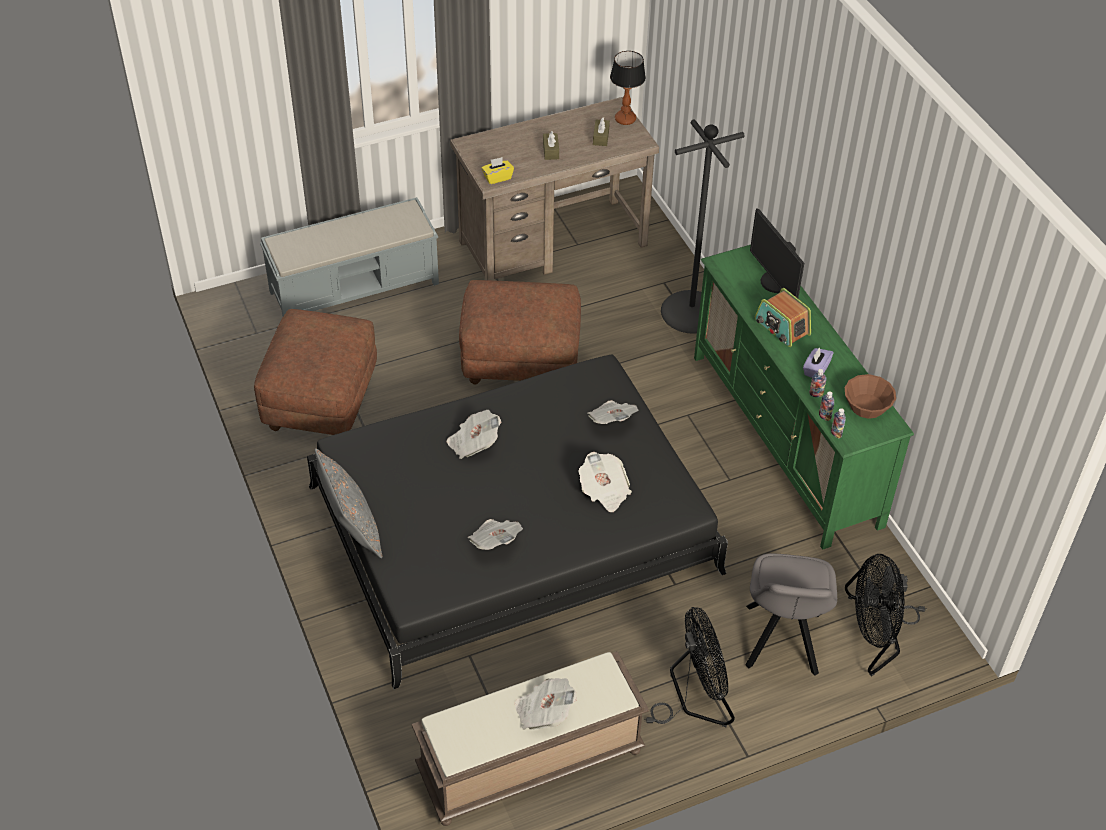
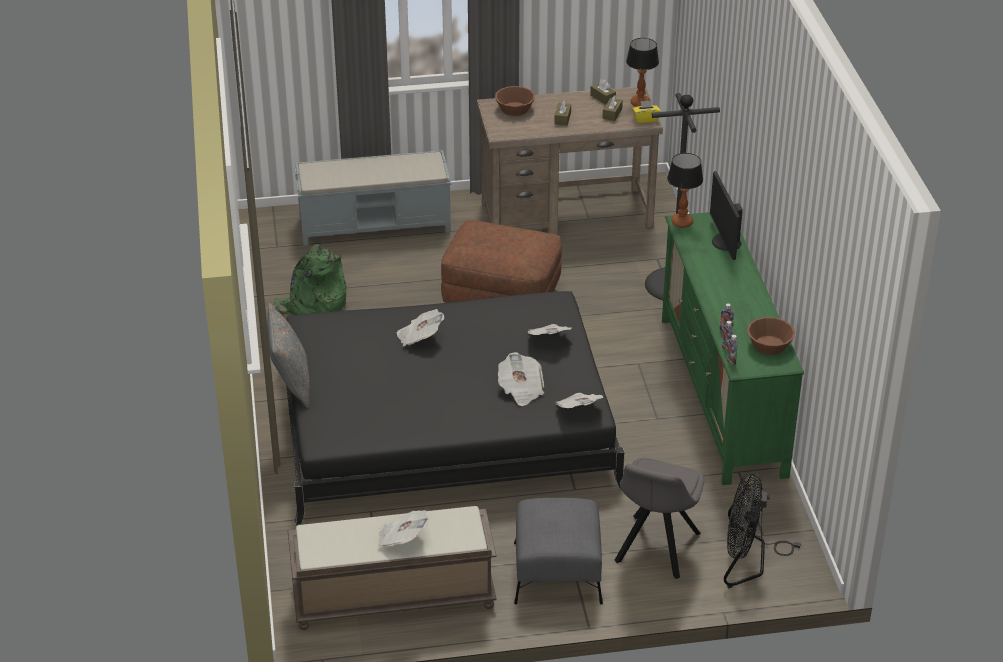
camera: 15 degrees right, 10 degrees down
(321, 400) = (313, 304): brown ottoman -> green backpack
(495, 146) = (514, 109): none -> brown bowl
(495, 542) = (409, 411): newspaper -> newspaper (578, 410)
(497, 177) = (506, 132): yellow tissue box -> yellow tissue box (645, 119)
(584, 118) = (602, 98): none -> brown tissue box
(692, 692) = (558, 572): black fan -> grey ottoman
(721, 264) = (681, 222): none -> table lamp
(782, 327) = (716, 276): radio -> none
(816, 370) = (734, 312): purple tissue box -> none

